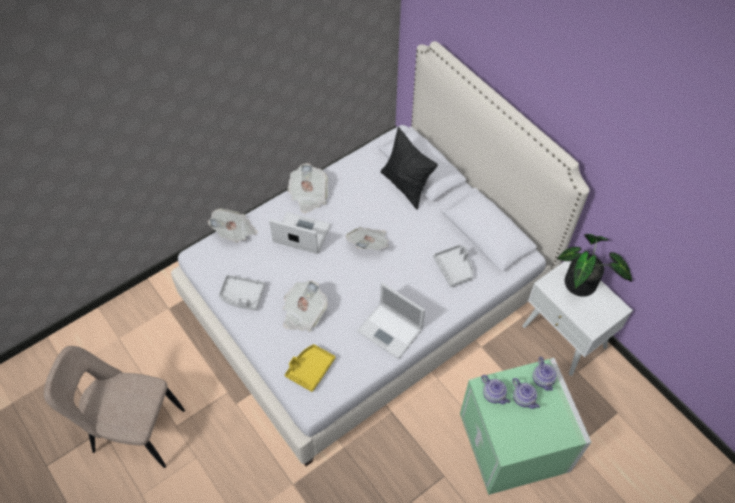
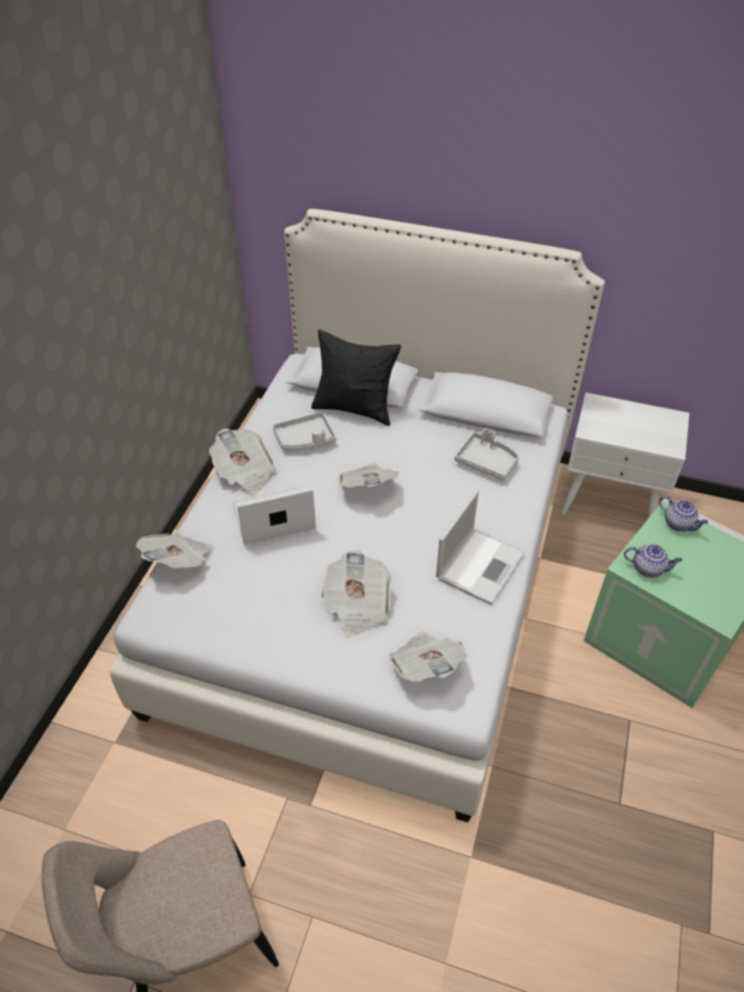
camera: 35 degrees left, 10 degrees down
(242, 296) = (256, 631): grey tray -> grey tray (305, 439)
(310, 369) = (426, 666): yellow tray -> newspaper
(391, 331) = (480, 564): laptop -> laptop turned 60 degrees counterclockwise
(524, 399) = (680, 554): teapot -> none
(583, 286) = (624, 415): potted plant -> none

